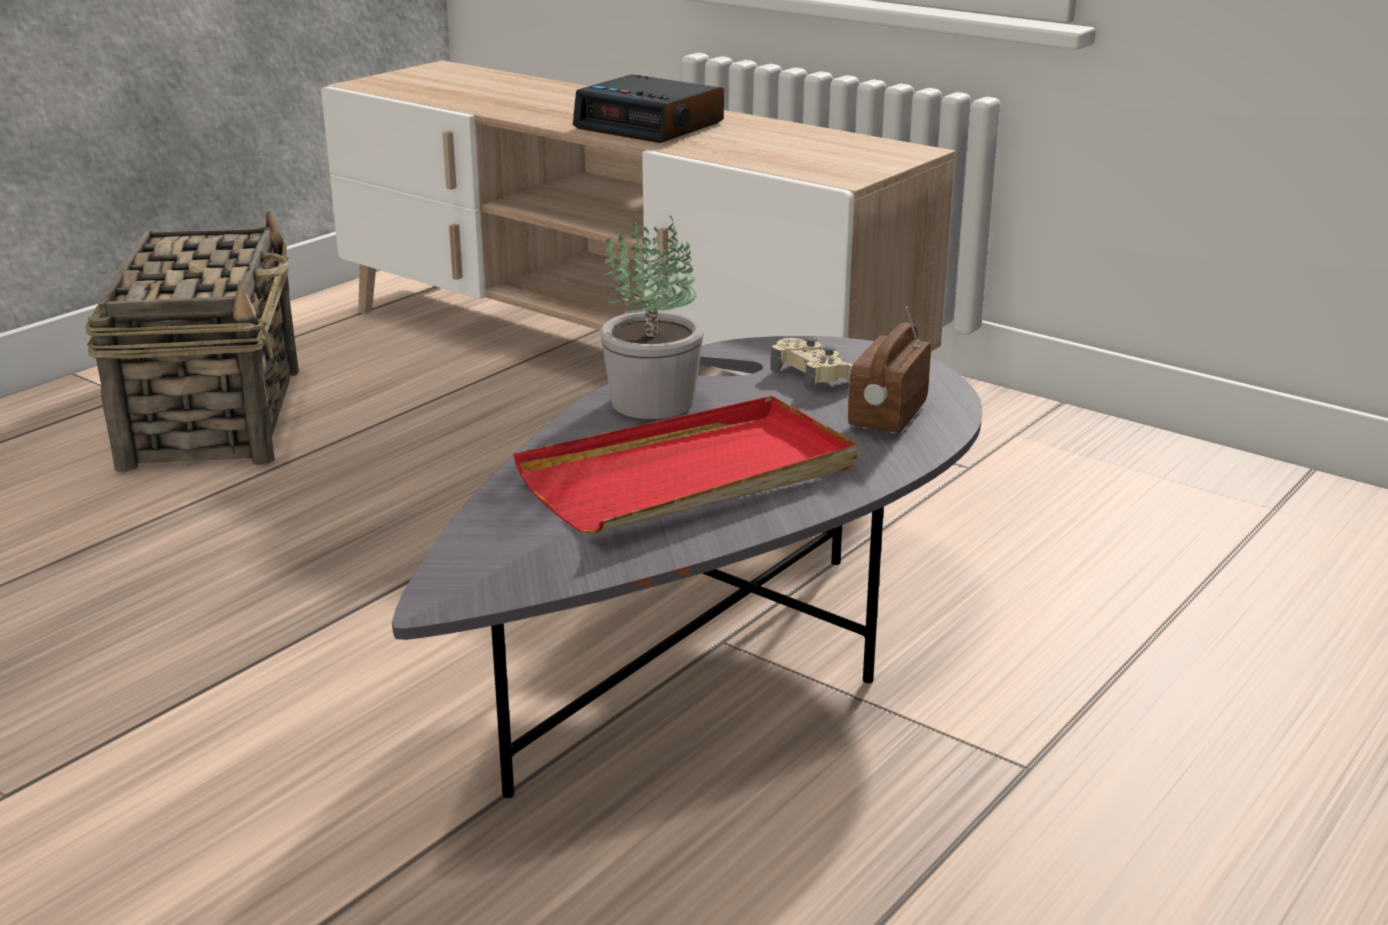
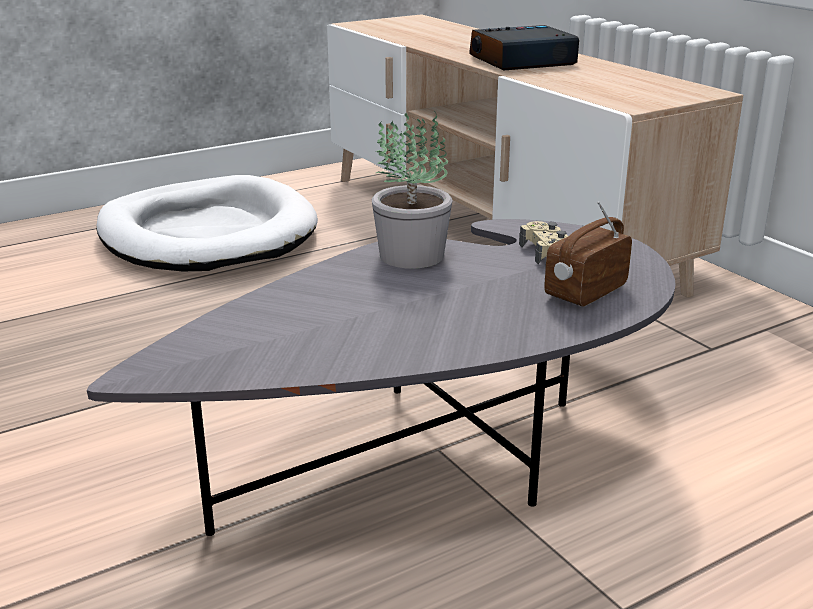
camera: 20 degrees right, 0 degrees up
(214, 416) = (208, 234): basket -> white dog bed
(651, 125) = (521, 61): alarm clock -> alarm clock turned 105 degrees clockwise
(691, 476) = (394, 314): red tray -> none

